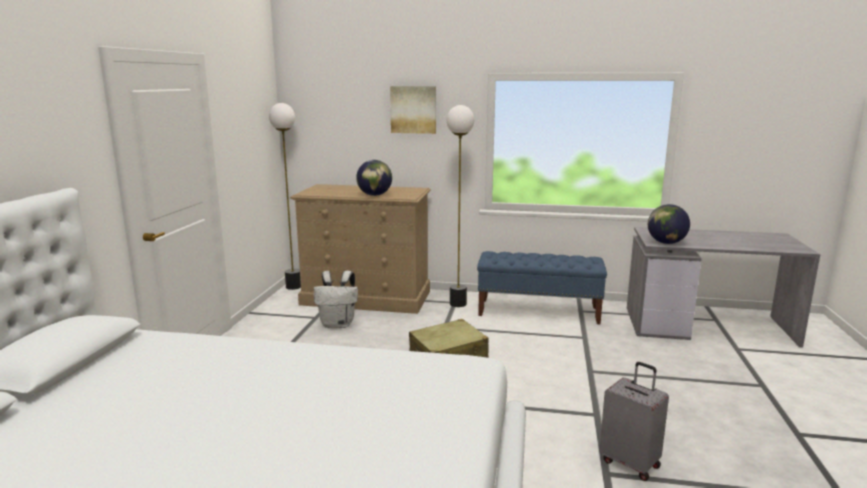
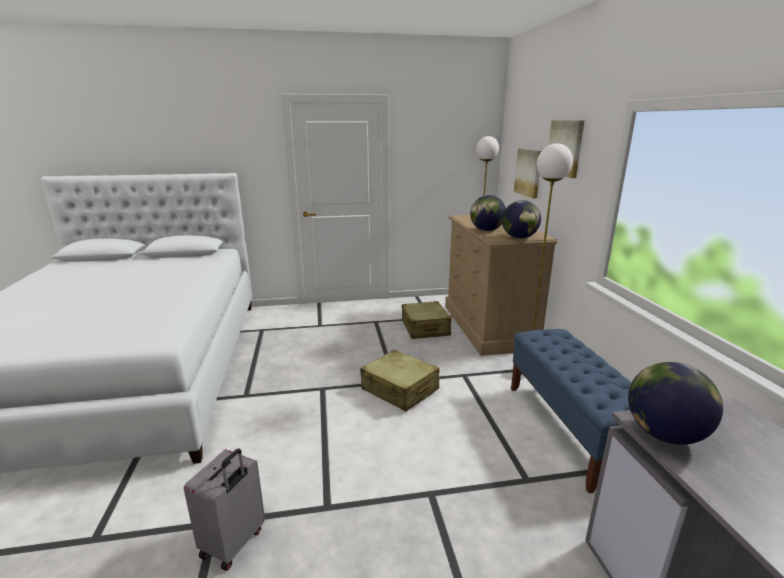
camera: 70 degrees right, 5 degrees up
(338, 324) = (425, 328): white backpack -> beige suitcase
(353, 136) = (529, 172): none -> picture
(413, 192) = (519, 238): none -> globe

